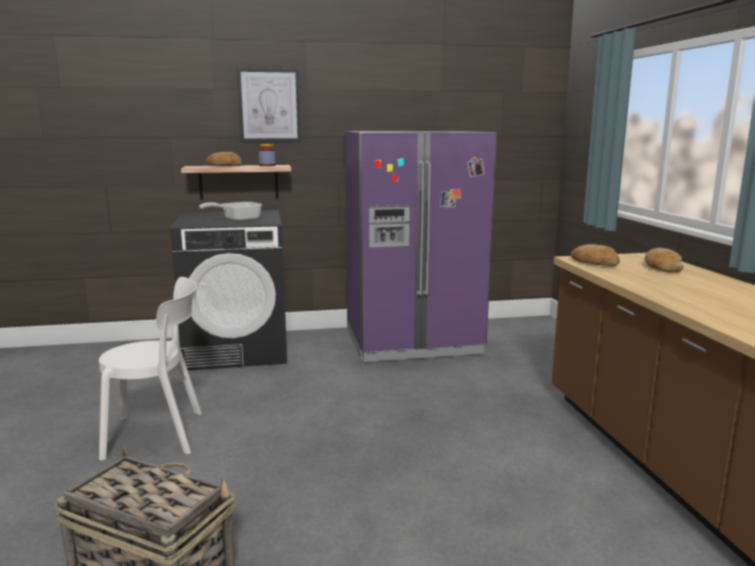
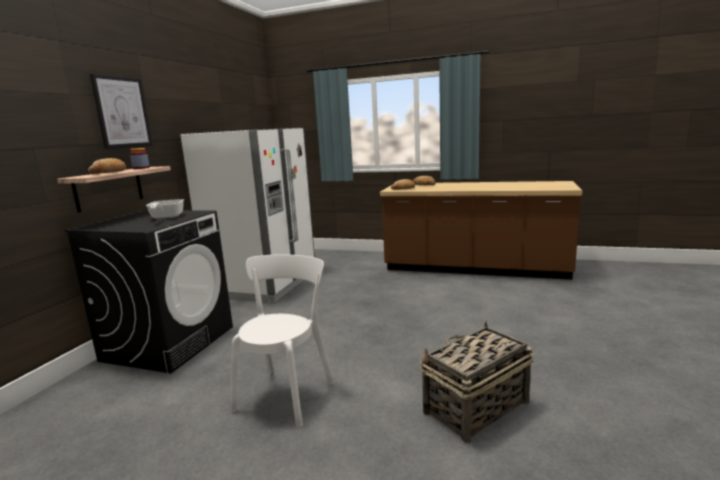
camera: 60 degrees left, 0 degrees up
(412, 341) = (264, 284): purple fridge -> white fridge

